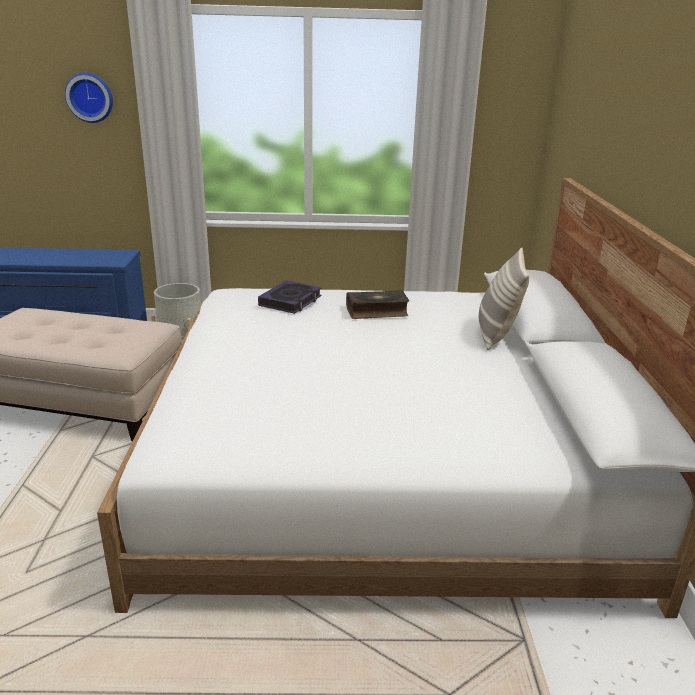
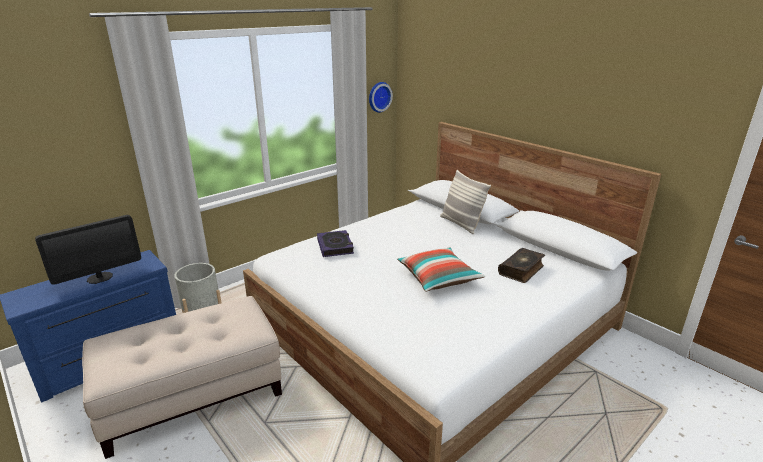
camera: 40 degrees left, 0 degrees up
(69, 258) = (100, 278): none -> monitor
(90, 97) = (70, 125): wall clock -> wall clock (378, 97)
(344, 375) = (438, 278): none -> pillow
(377, 312) = (388, 234): book -> book (521, 270)

